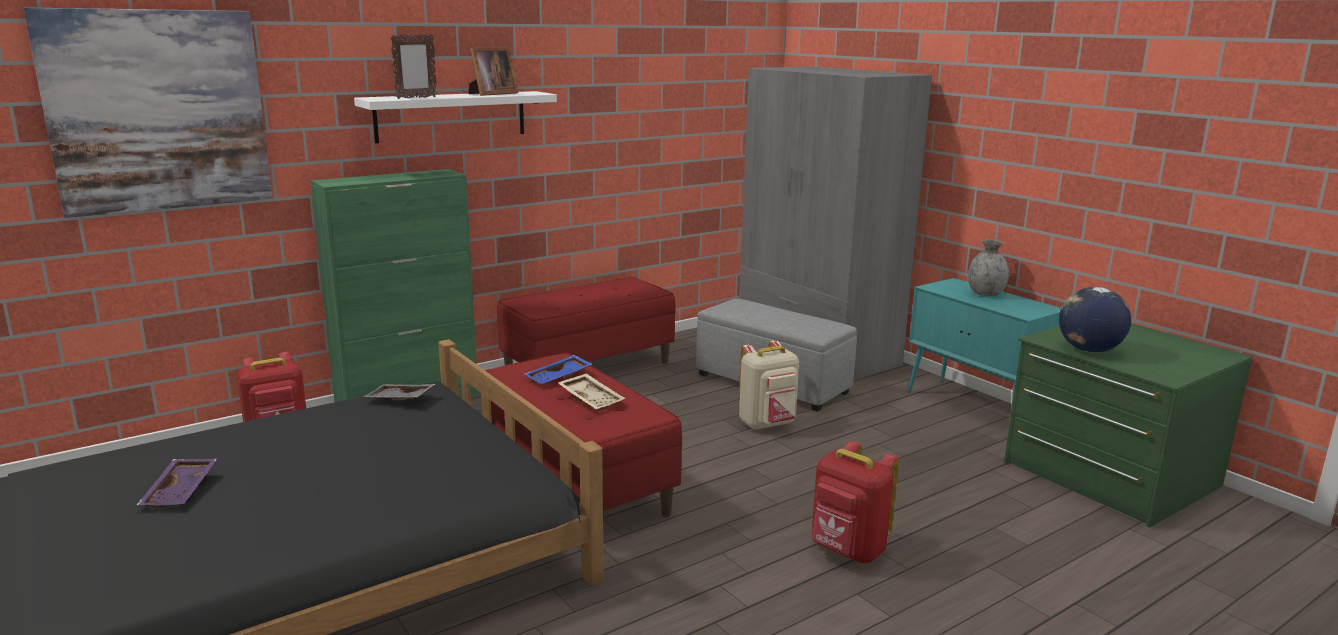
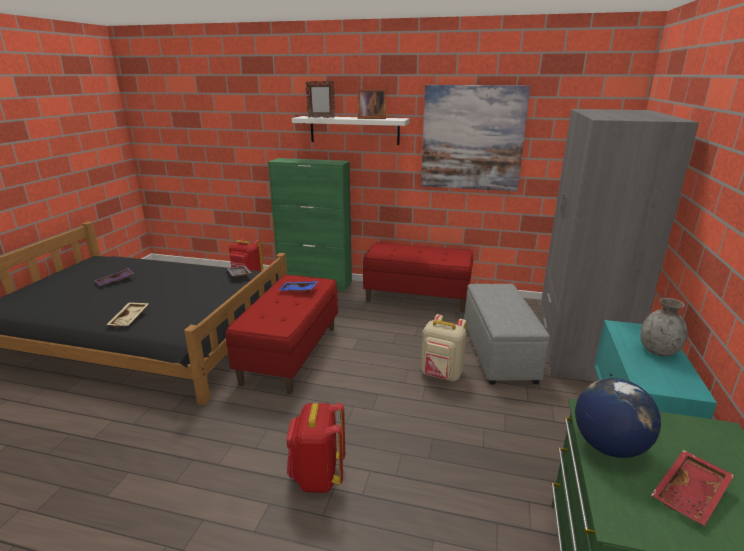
camera: 50 degrees right, 5 degrees up
(158, 111) = (218, 117): picture -> picture (472, 138)
(592, 399) = (282, 308): beige tray -> beige tray (130, 319)
(1156, 352) = (691, 495): none -> red tray

